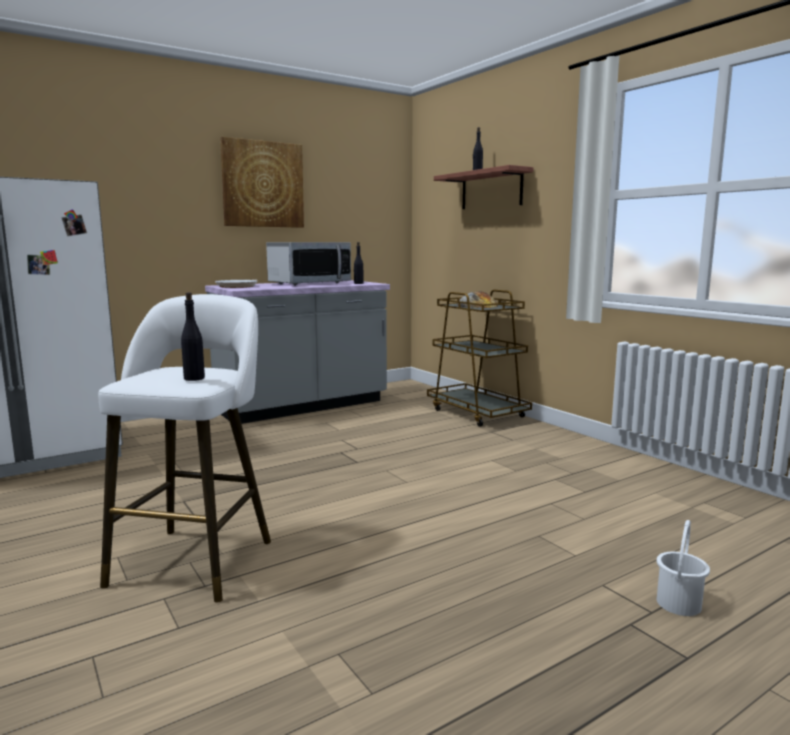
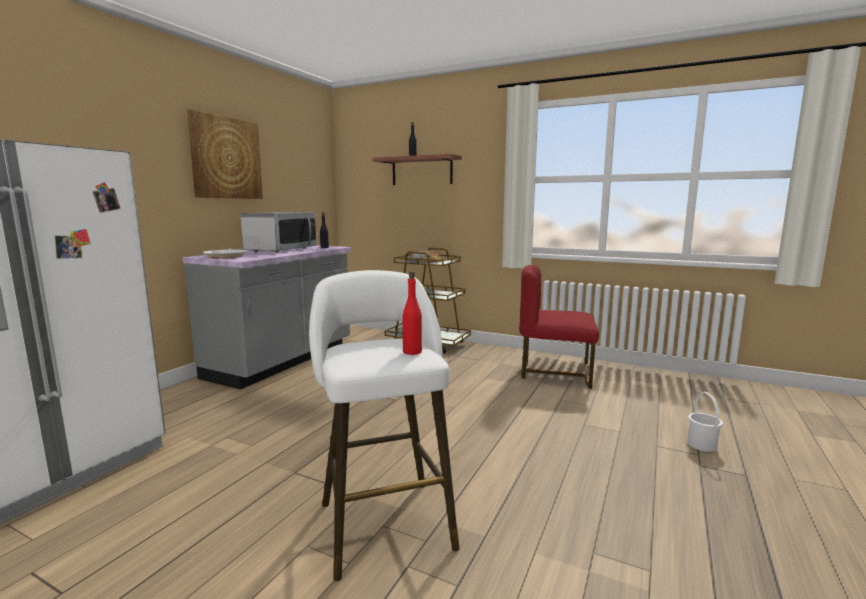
camera: 30 degrees left, 0 degrees up
(194, 378) = (412, 352): black bottle -> red bottle
(593, 473) = (555, 373): none -> red chair

